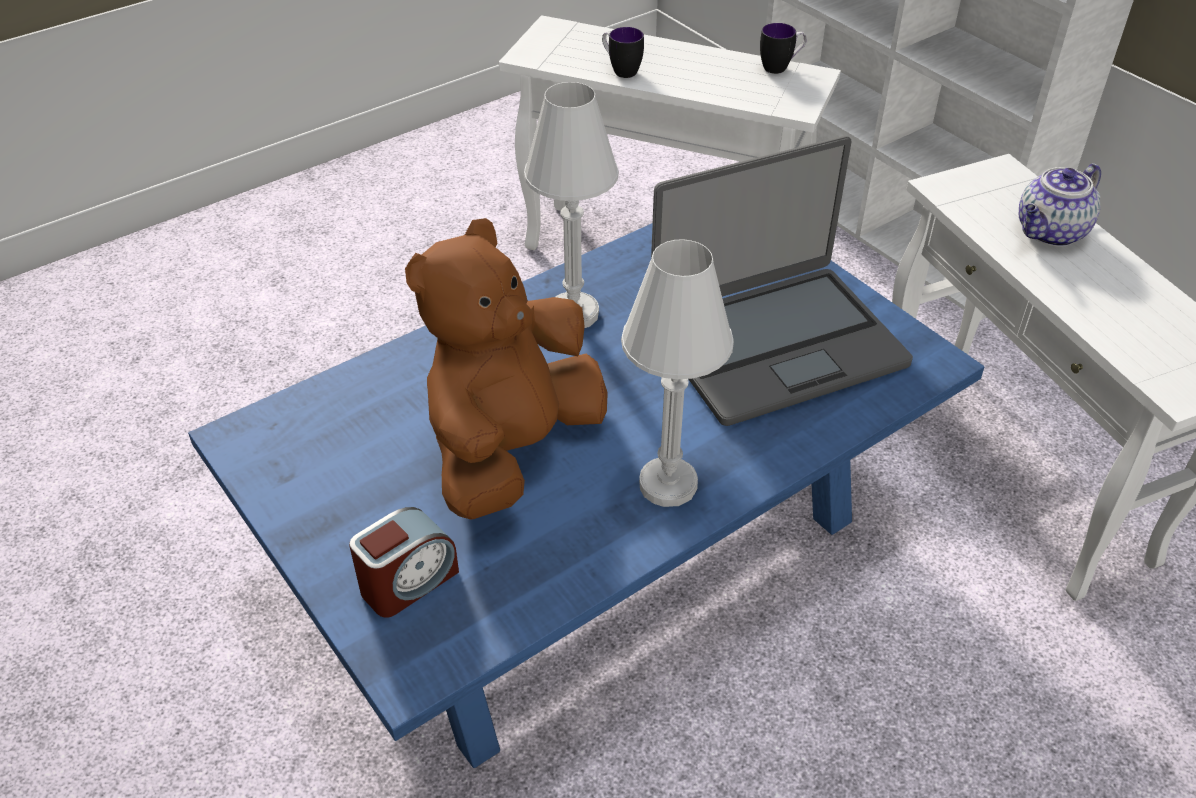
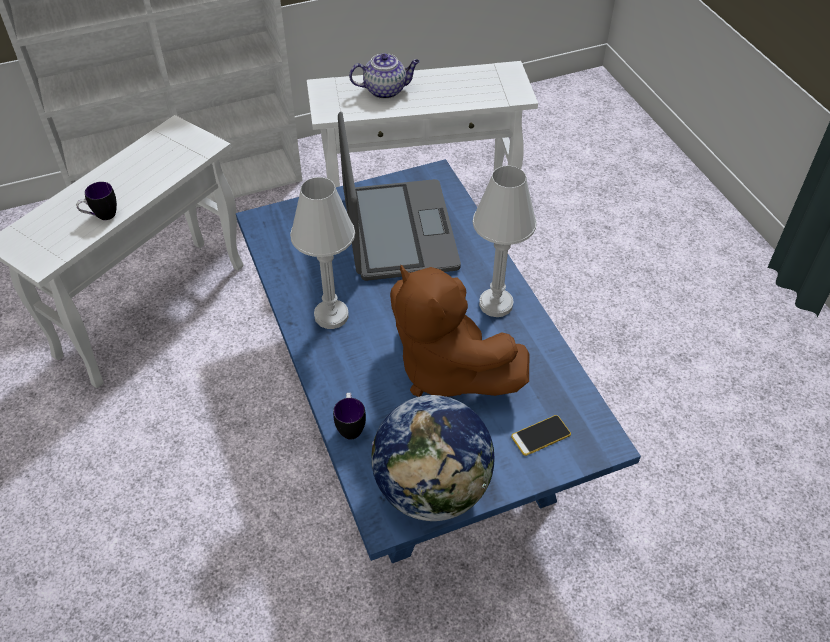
camera: 75 degrees left, 5 degrees up
(293, 473) = (433, 489): none -> globe
(408, 582) = (541, 435): alarm clock -> phone
(780, 67) = (153, 139): mug -> mug (350, 426)
(1050, 233) = (386, 90): teapot -> teapot turned 75 degrees counterclockwise

